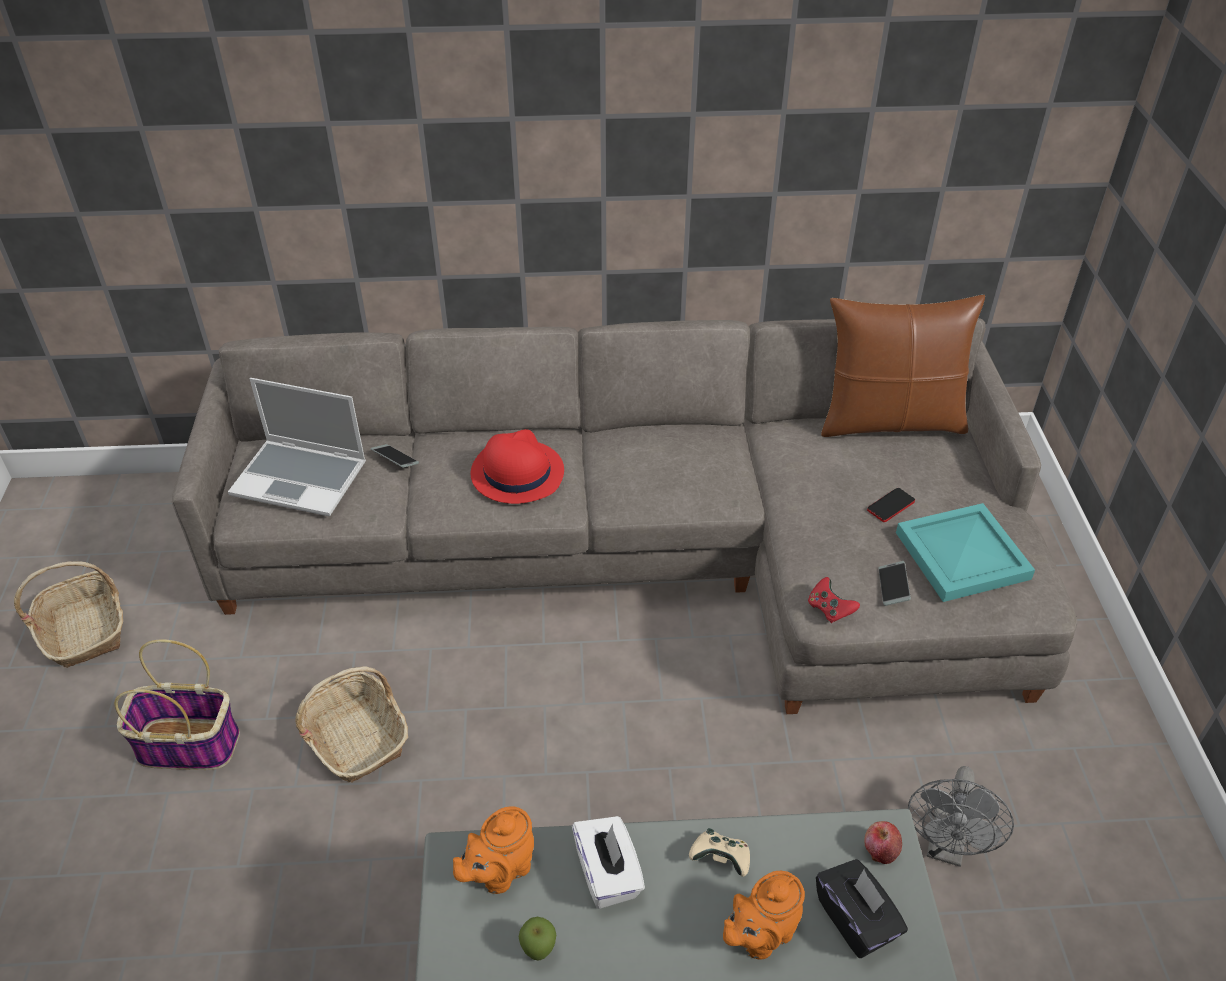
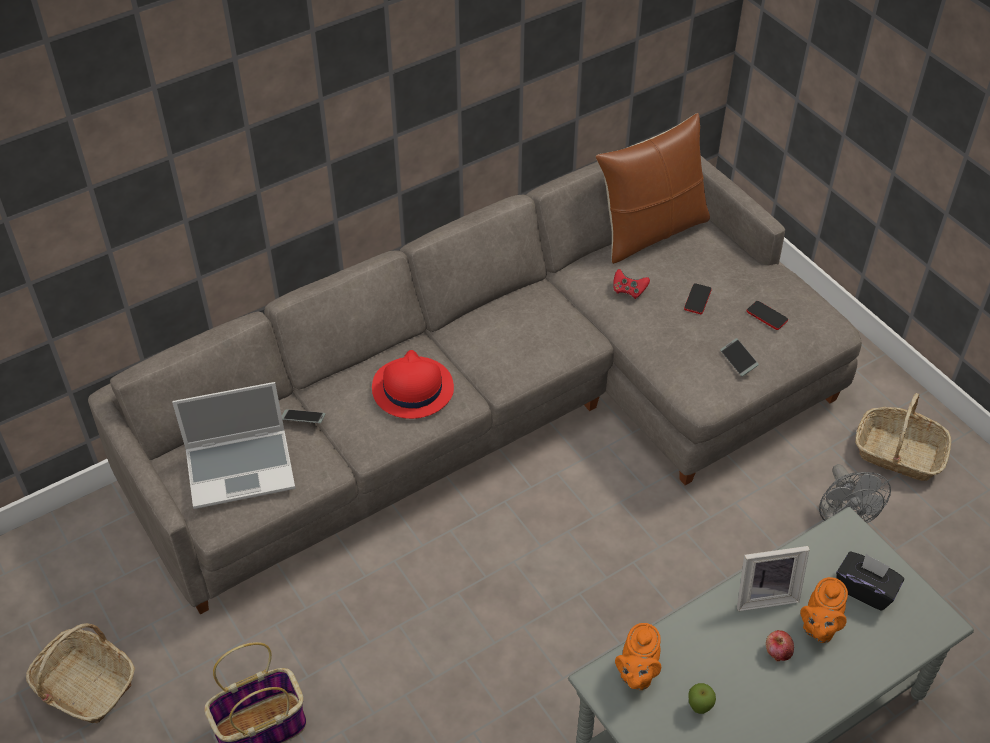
camera: 30 degrees left, 5 degrees up
(356, 737) = (391, 654): basket -> basket (898, 453)
(608, 874) = (704, 640): white tissue box -> none
(721, 859) = (764, 594): beige game controller -> picture frame
(829, 609) = (707, 395): red game controller -> red game controller (628, 290)
(880, 850) = (850, 540): apple -> apple (777, 652)
(962, 554) = (767, 316): turquoise tray -> phone

